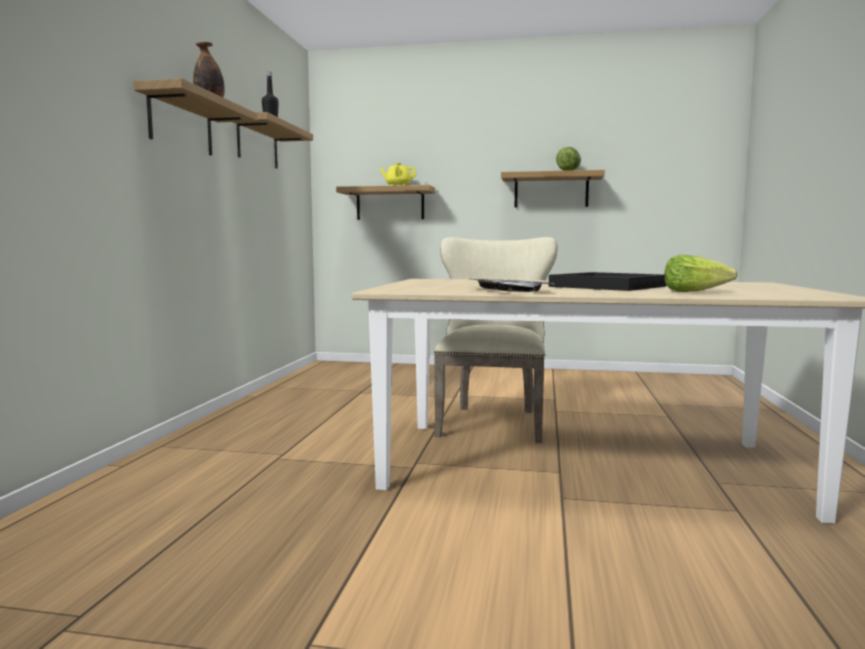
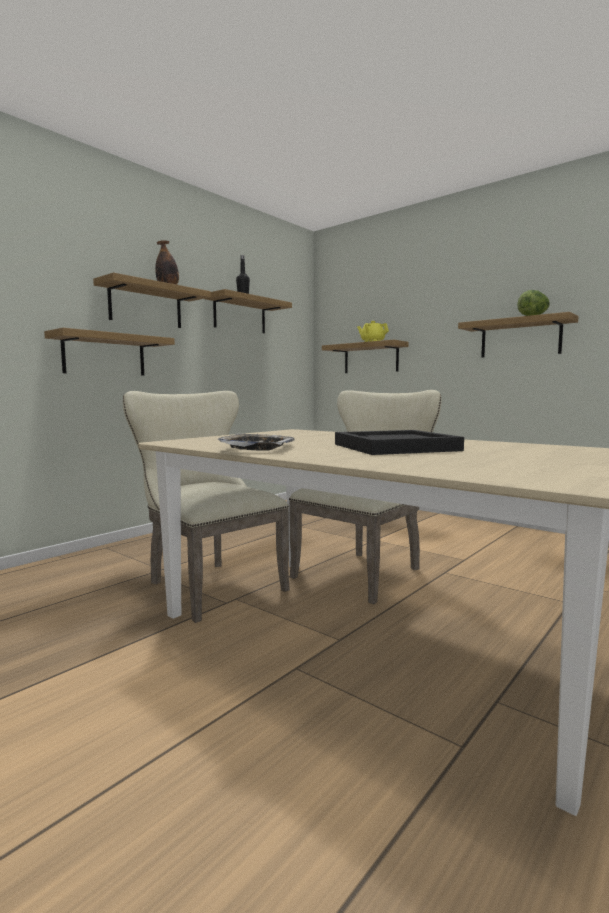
camera: 30 degrees right, 0 degrees up
(146, 186) = (104, 355): none -> shelf
(366, 457) = (208, 585): none -> beige chair
(694, 292) = (434, 461): lettuce -> none

